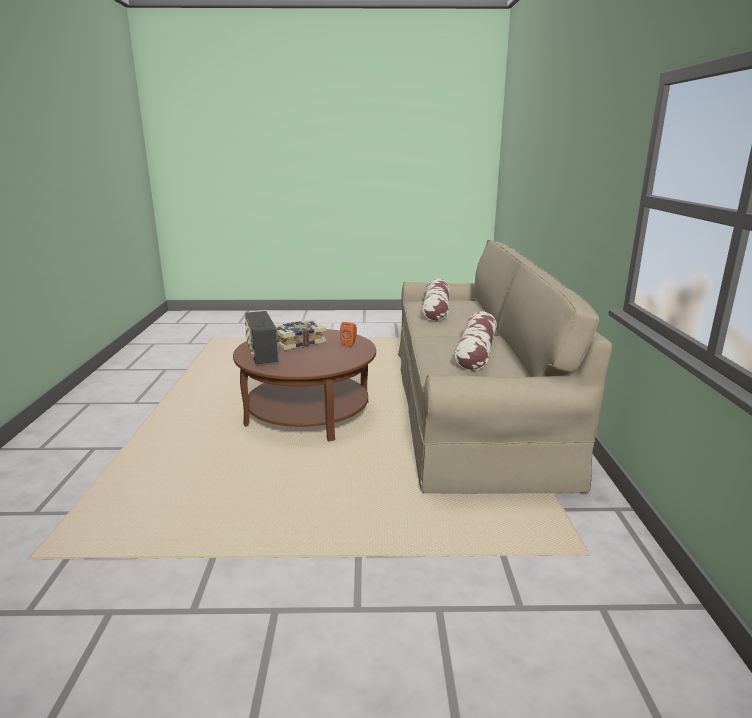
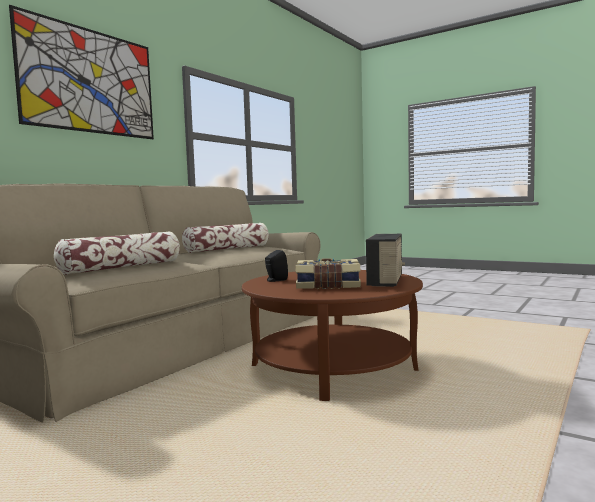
camera: 145 degrees left, 15 degrees down
(349, 344) = (275, 280): orange speaker -> black speaker
(586, 141) = (90, 81): none -> picture

